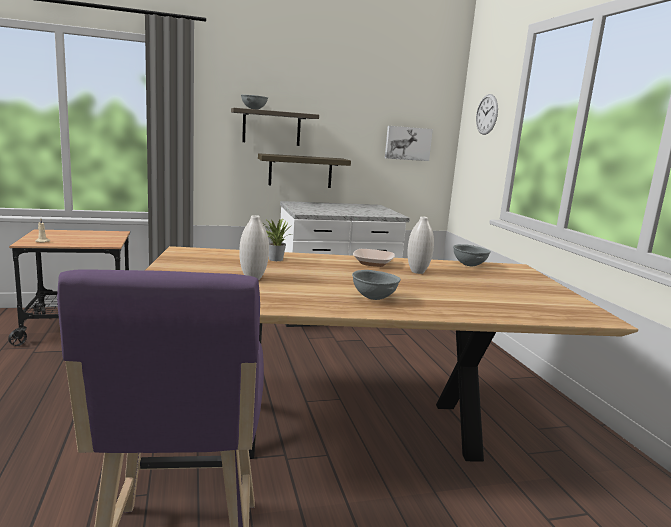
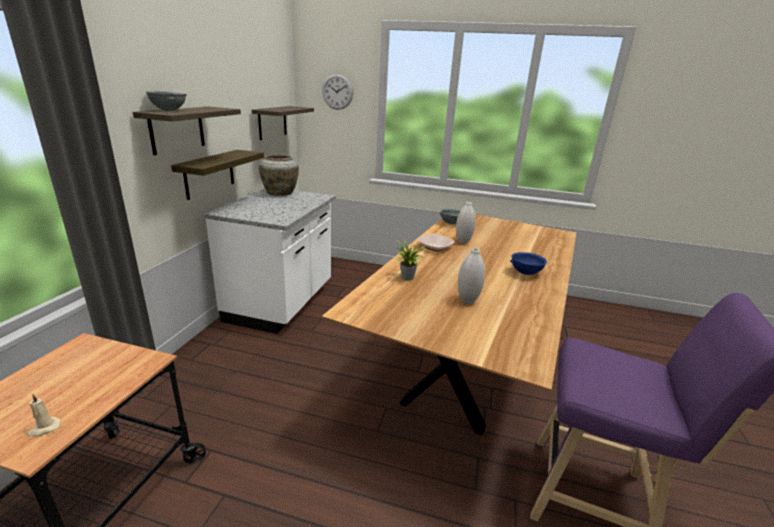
camera: 60 degrees left, 10 degrees up
(370, 207) = (280, 193): none -> beige vase
(374, 298) = (525, 273): grey bowl -> blue bowl
(407, 143) = (272, 122): picture -> shelf

